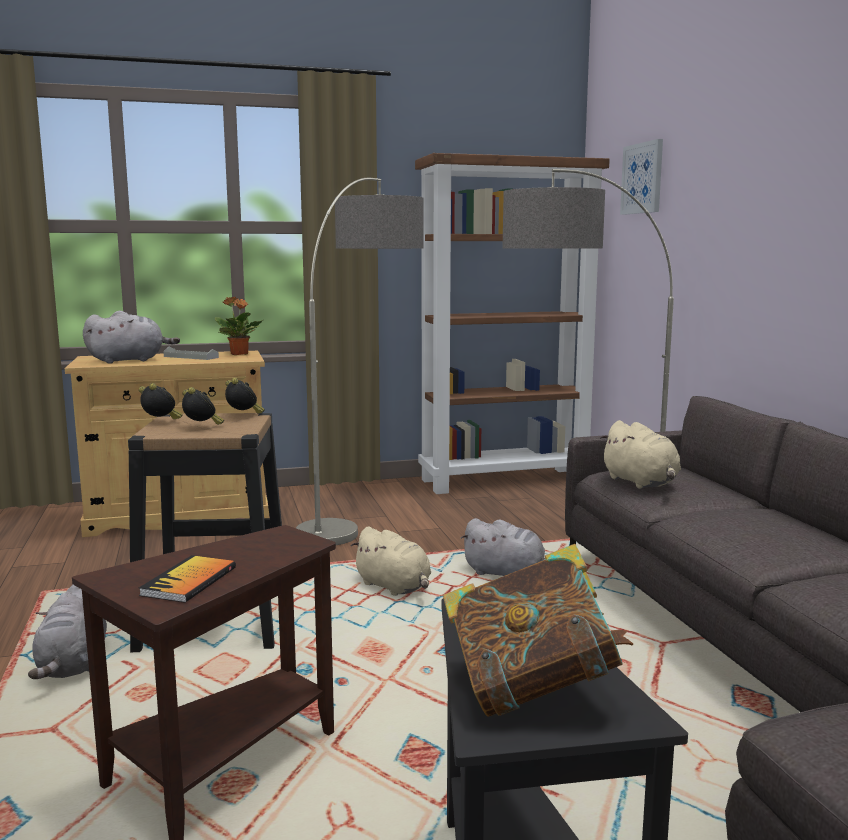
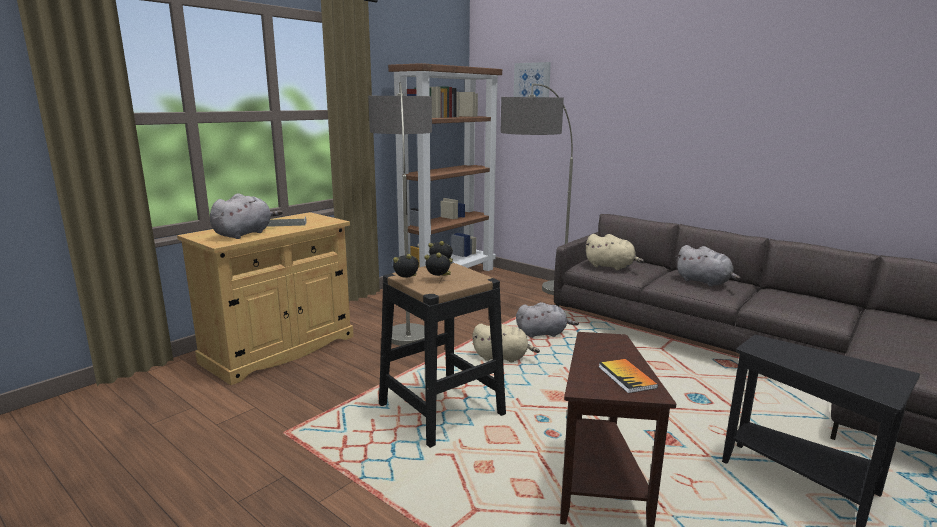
camera: 35 degrees left, 5 degrees up
(73, 665) = (407, 470): grey plush toy -> grey plush toy (704, 282)
(239, 354) = (310, 217): potted plant -> none
(532, 689) = (855, 375): book -> none

